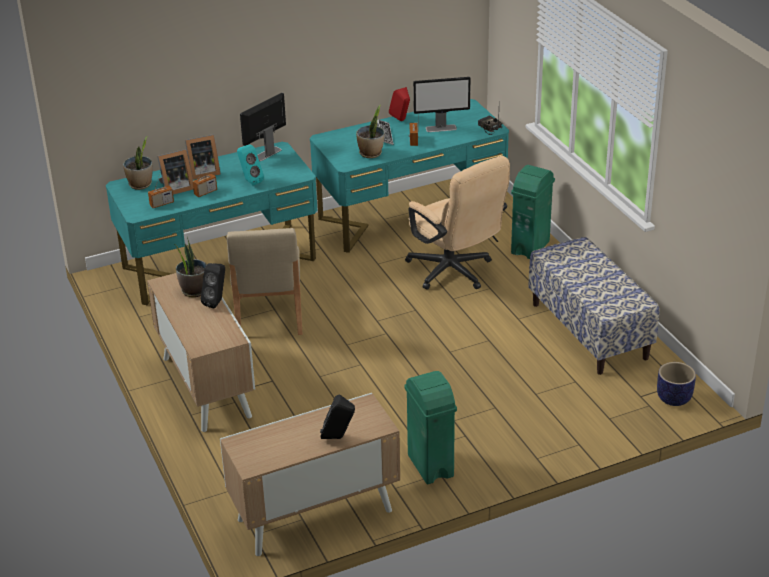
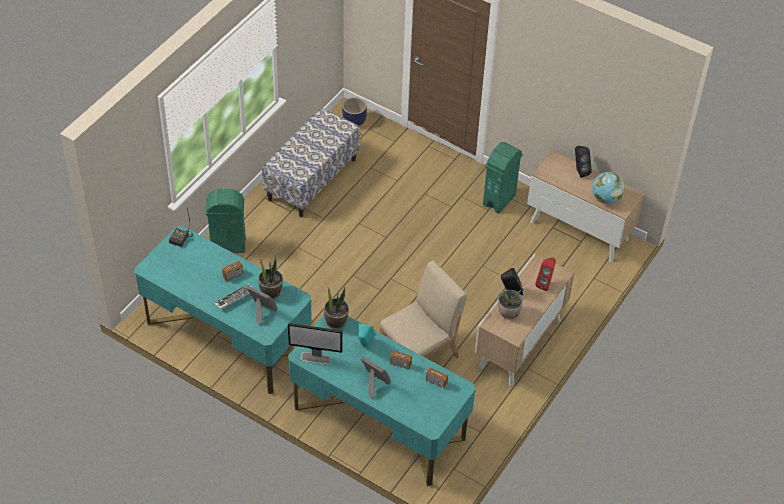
camera: 125 degrees left, 15 degrees up
(140, 184) = (420, 414): potted plant -> potted plant (336, 321)
(175, 188) = (409, 387): picture frame -> picture frame (261, 312)
(270, 438) = (605, 199): none -> globe
(401, 120) = (203, 298): red speaker -> red speaker (545, 283)
(441, 128) = (200, 267): monitor -> none
(455, 273) = (291, 273): beige office chair -> none

